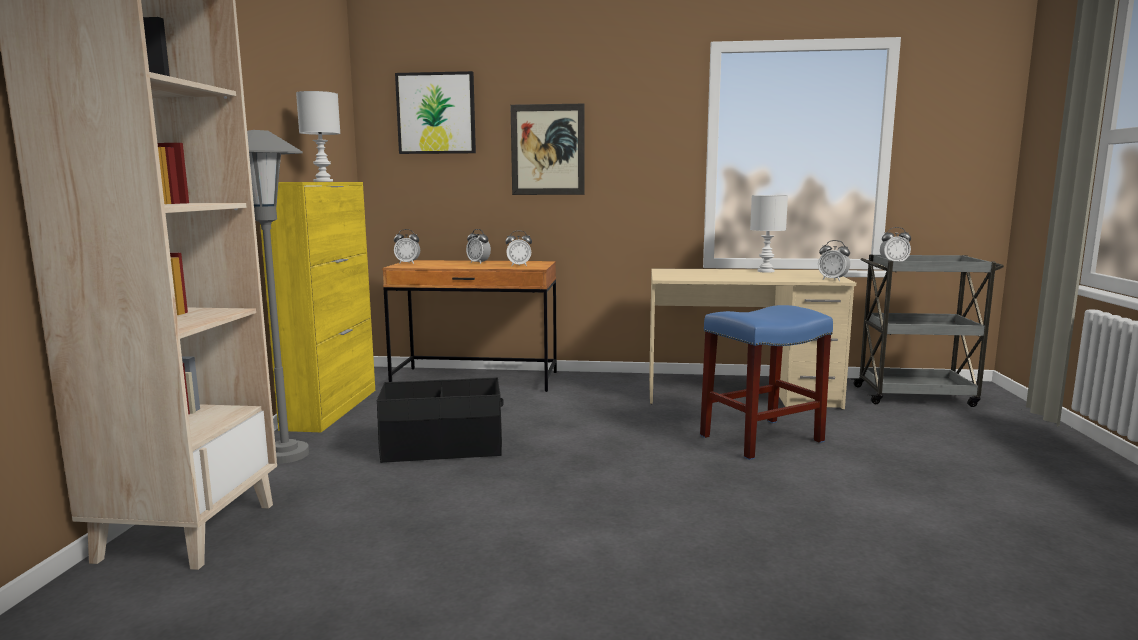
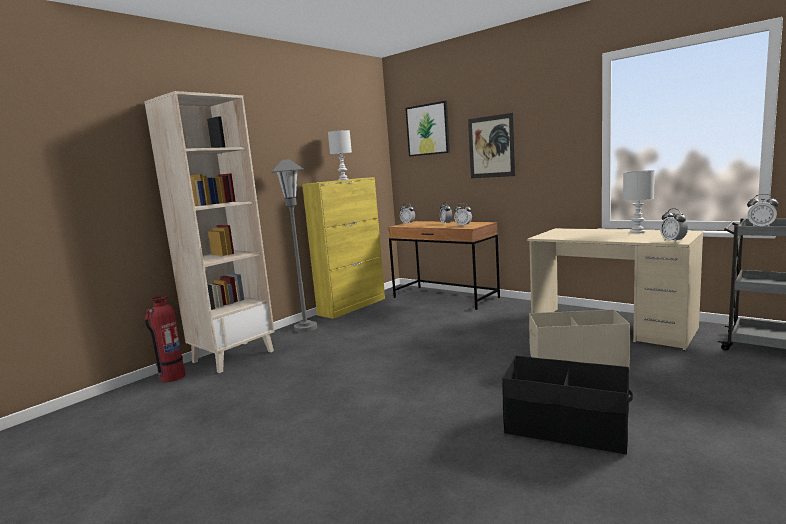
camera: 35 degrees right, 0 degrees up
(76, 605) = (172, 377): none -> fire extinguisher
(443, 448) = (376, 336): black storage box -> black storage box (566, 428)
(761, 439) = (576, 361): blue stool -> beige storage box

